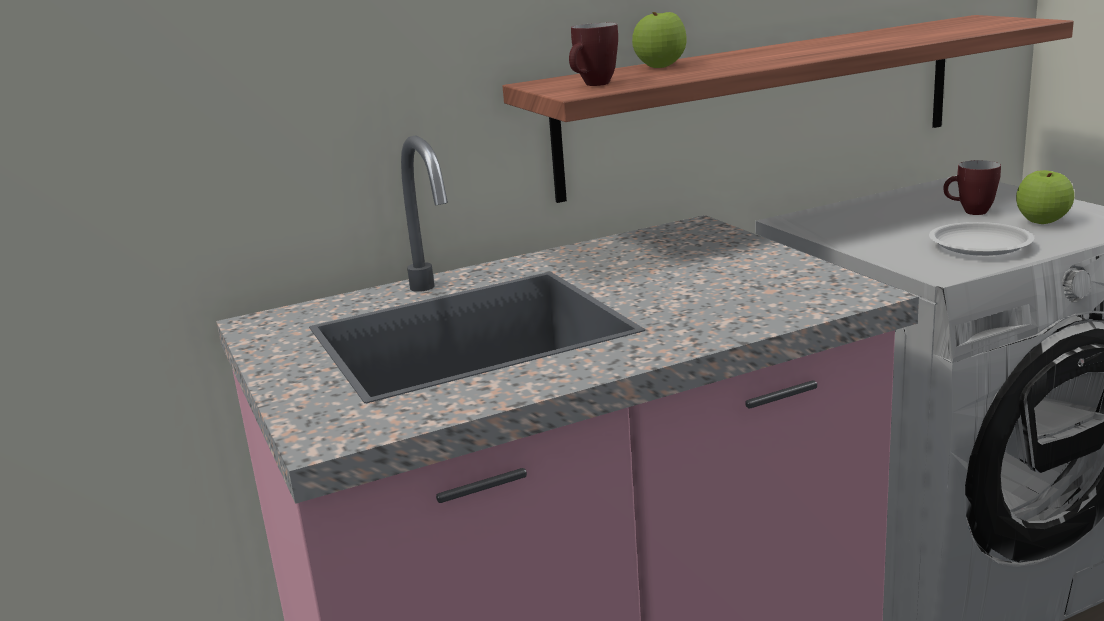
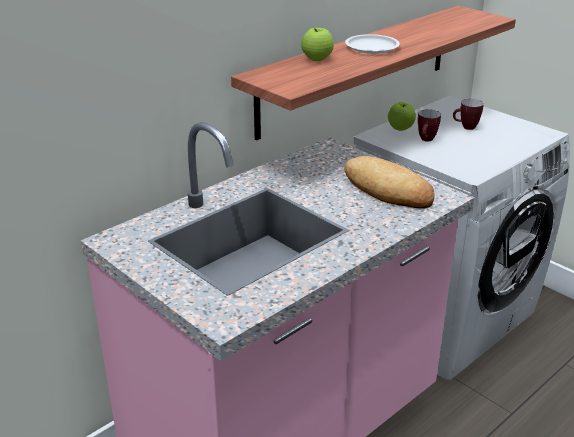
camera: 20 degrees left, 10 degrees up
(593, 85) = (294, 81): mug -> mug (426, 140)
(756, 280) = (387, 190): none -> bread
(980, 245) = (482, 153): white plate -> white plate (372, 47)
(1042, 222) = (504, 134): apple -> apple (400, 129)

